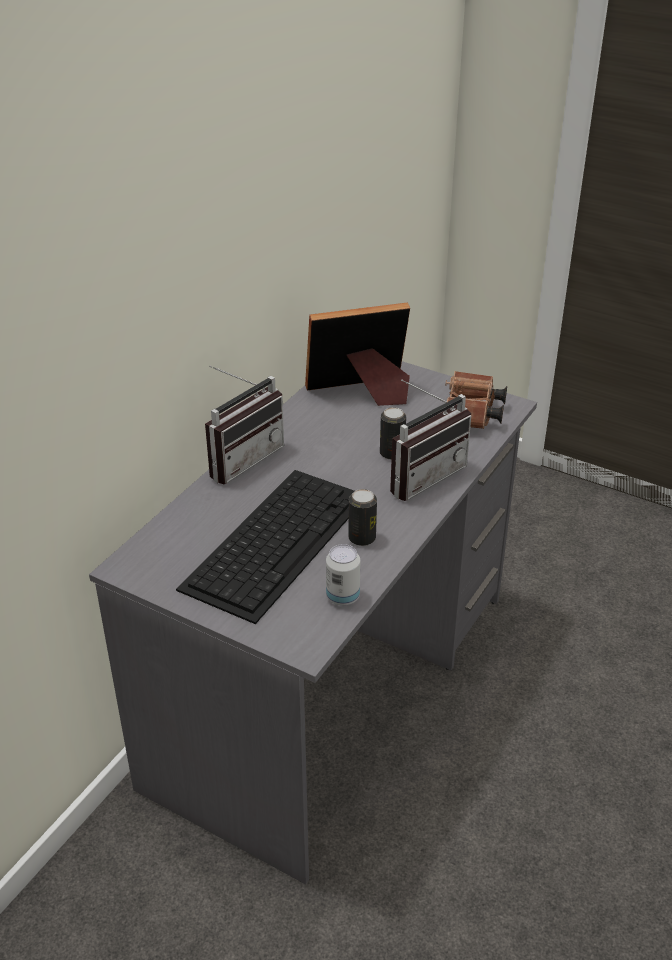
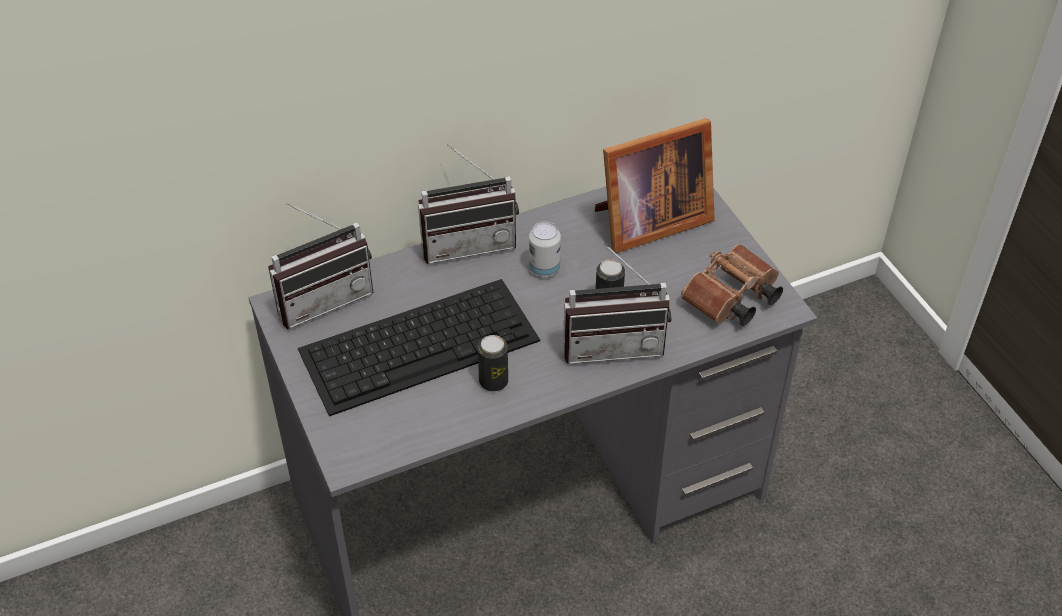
camera: 35 degrees right, 10 degrees up
(158, 545) = (322, 297): none -> radio
(342, 597) = (421, 431): can -> can (544, 269)
(362, 392) = (647, 222): picture frame -> picture frame turned 135 degrees clockwise

